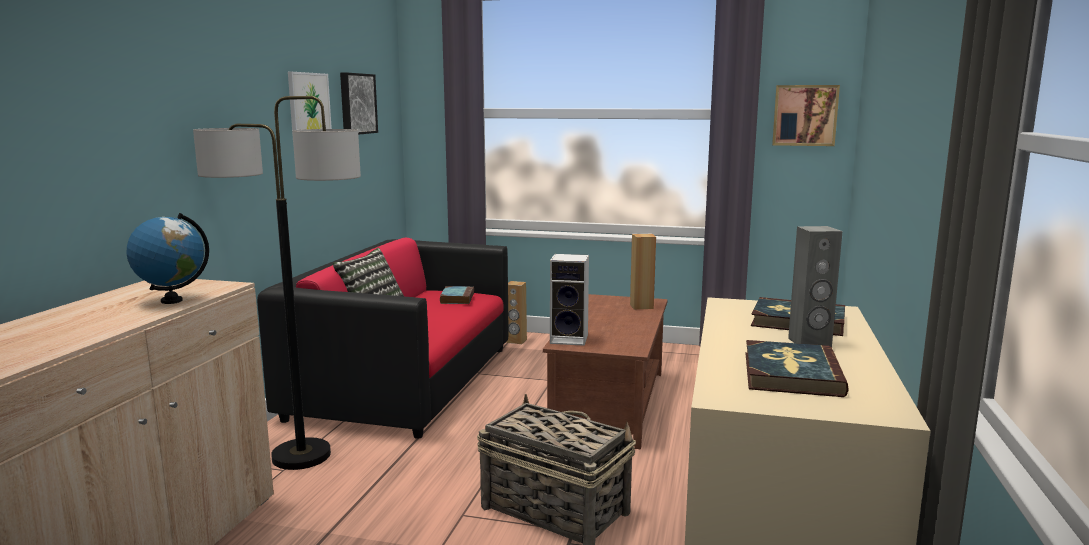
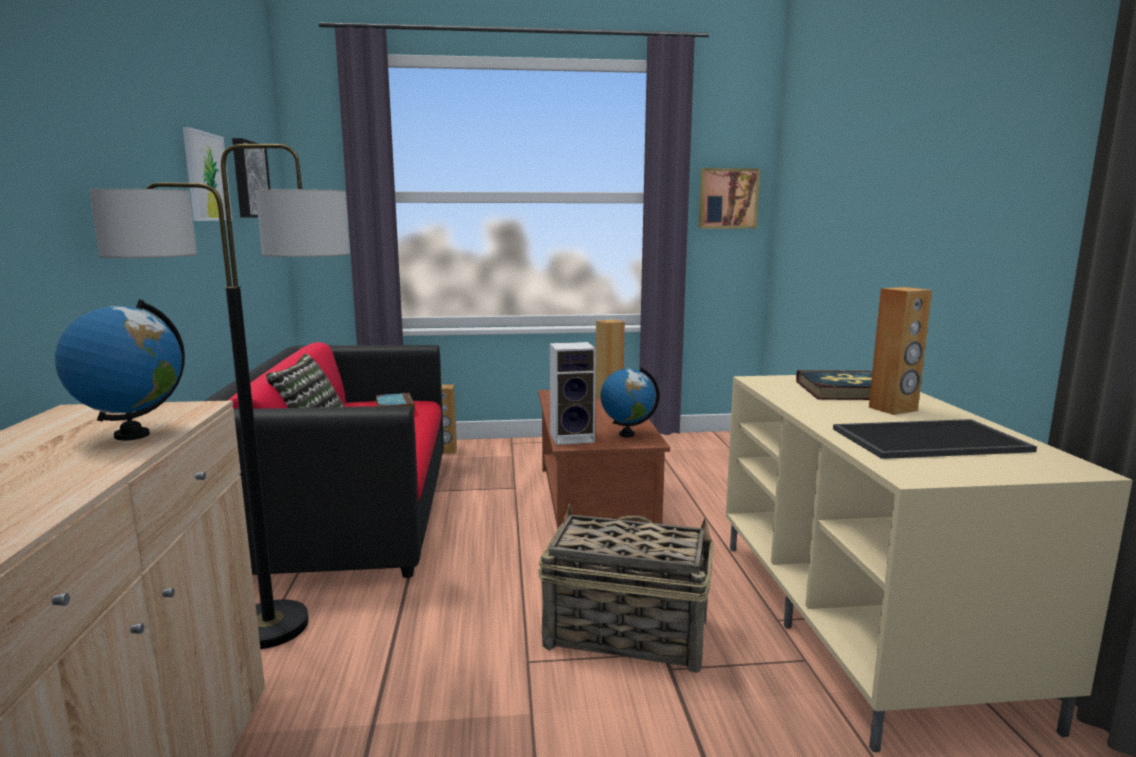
camera: 20 degrees left, 0 degrees up
(620, 341) = (627, 434): none -> globe
(791, 373) = (929, 441): book -> tray
(809, 342) = (893, 409): grey speaker -> brown speaker

